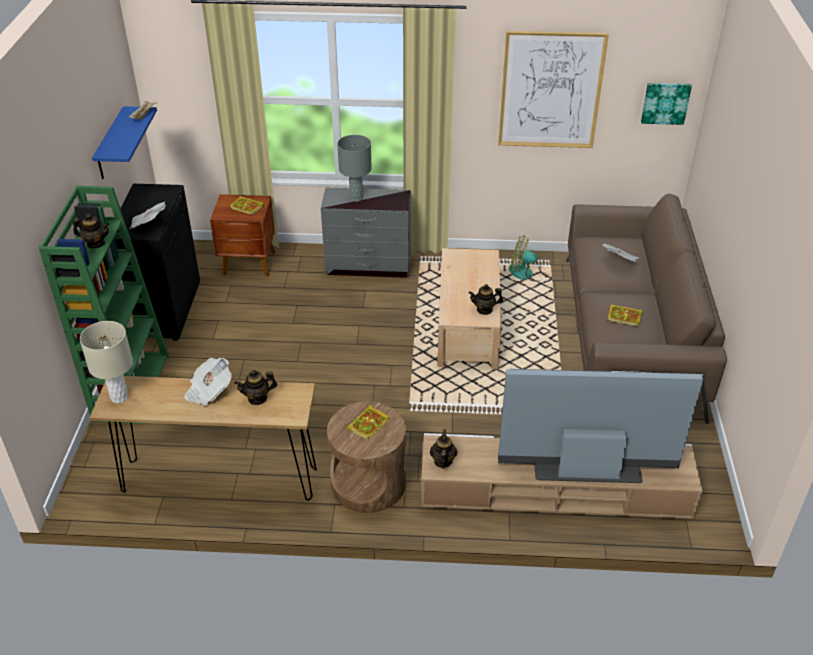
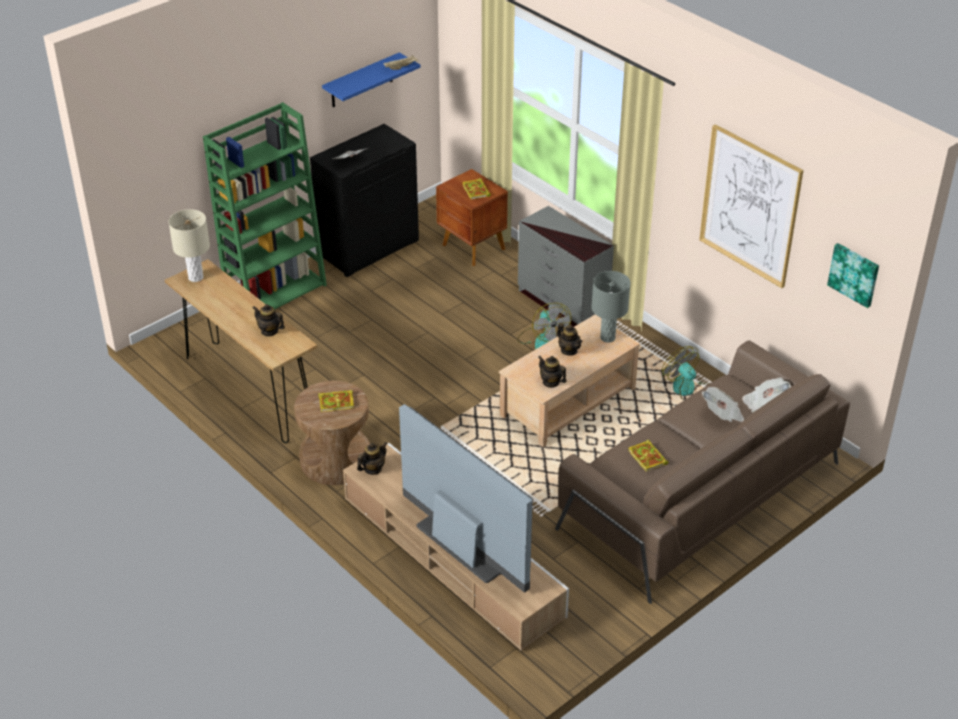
camera: 45 degrees right, 0 degrees up
(95, 244) = (265, 154): teapot -> teapot (569, 350)
(209, 391) = (248, 307): newspaper -> newspaper (764, 403)
(356, 198) = (559, 228): grey table lamp -> grey table lamp (608, 337)
(390, 297) = (542, 339): none -> fan

